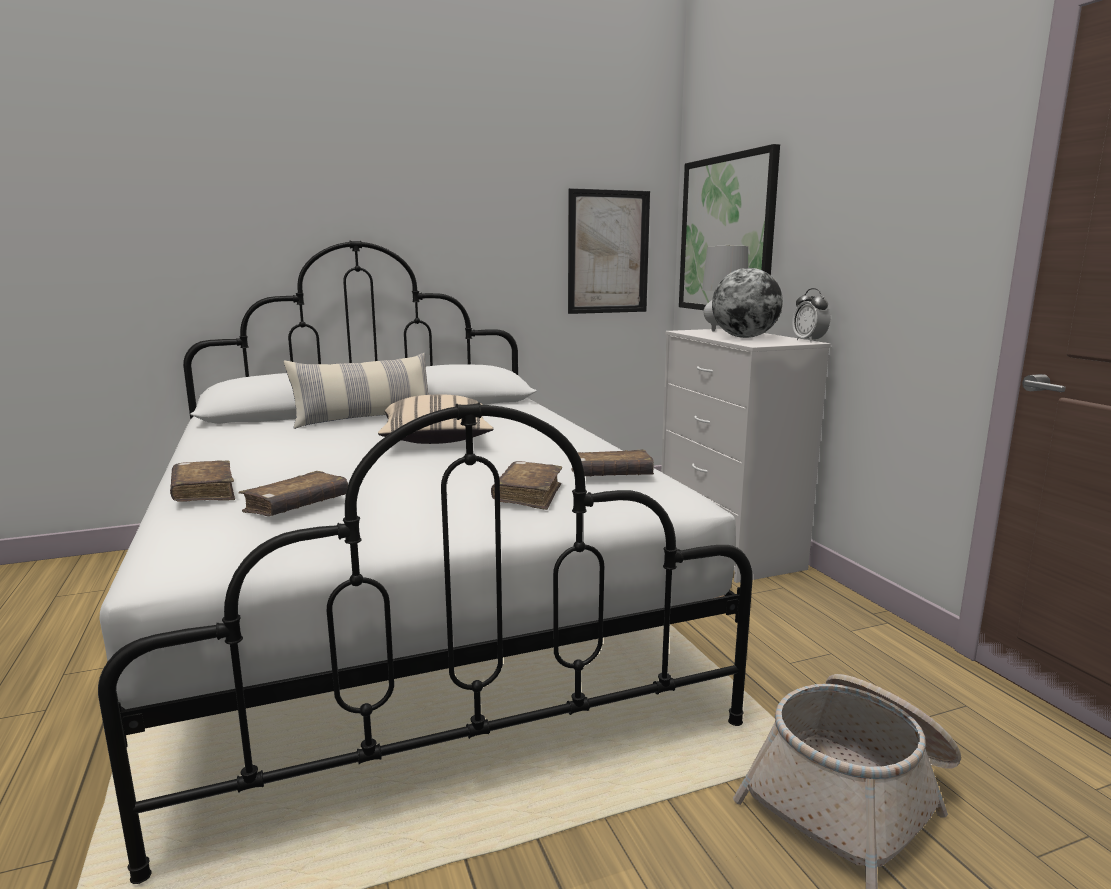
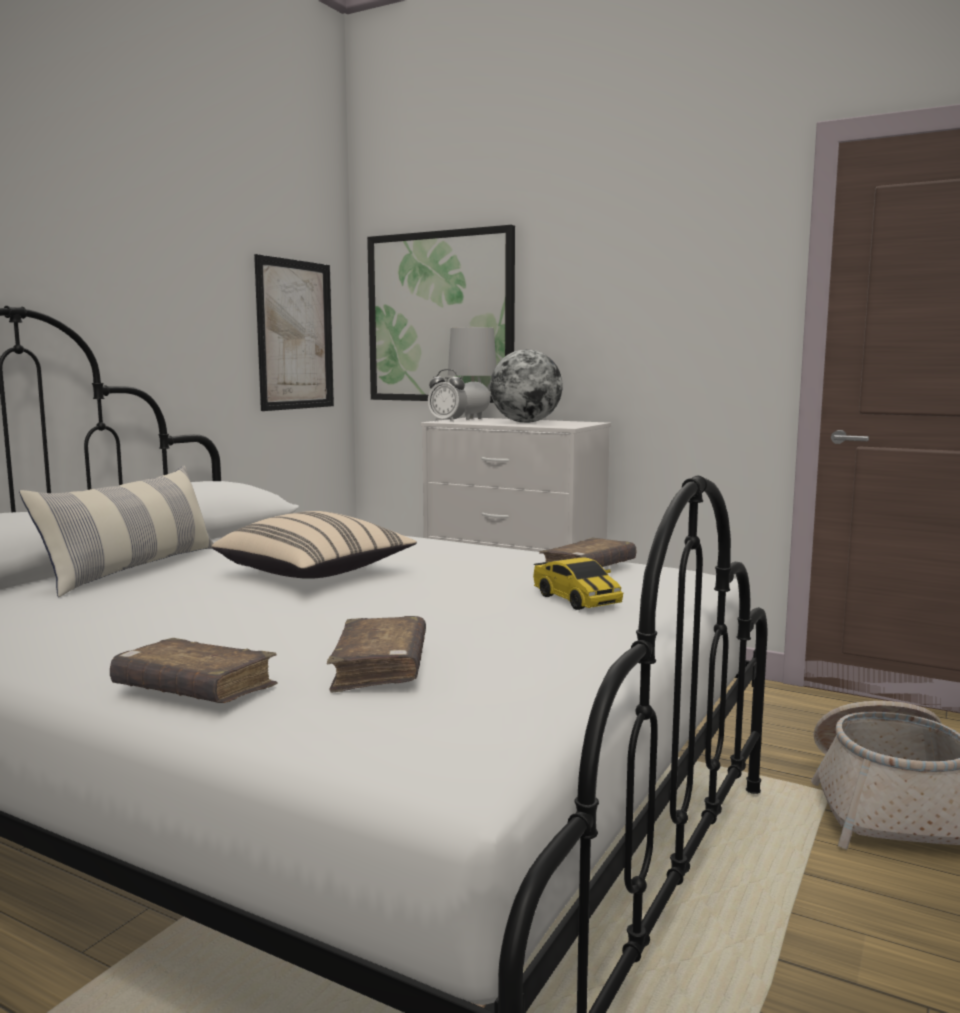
camera: 40 degrees left, 5 degrees down
(528, 495) = (576, 599): brown book -> toy car
(809, 341) = (588, 421): alarm clock -> alarm clock (447, 421)

